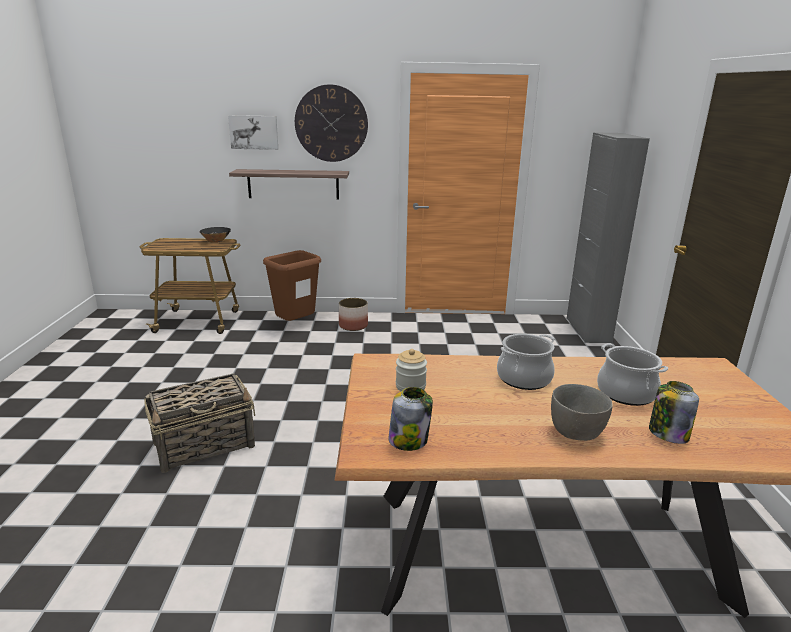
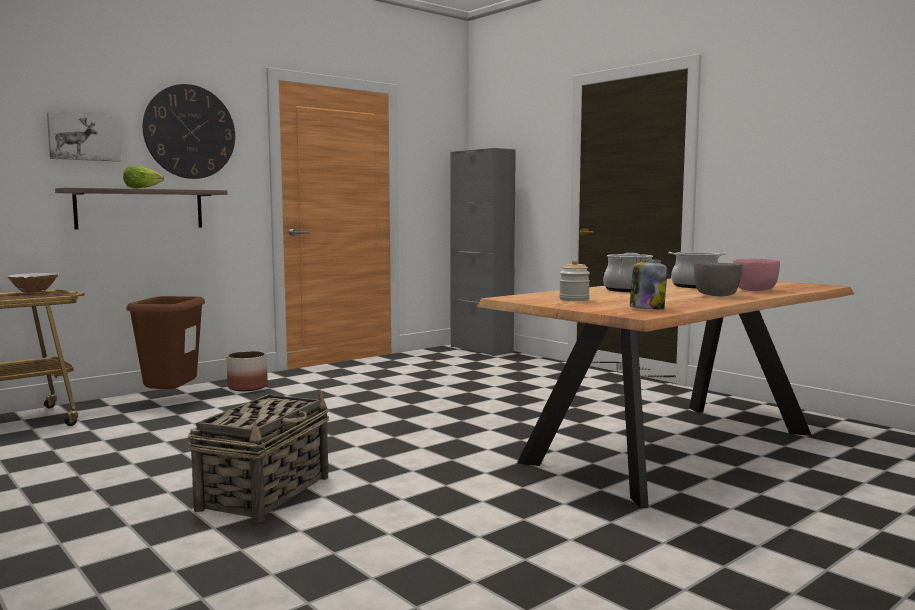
camera: 40 degrees left, 15 degrees down
(216, 241) = (34, 292): black bowl -> white bowl
(287, 171) = (142, 188): none -> lettuce
(667, 433) = (754, 290): jar -> pink bowl

